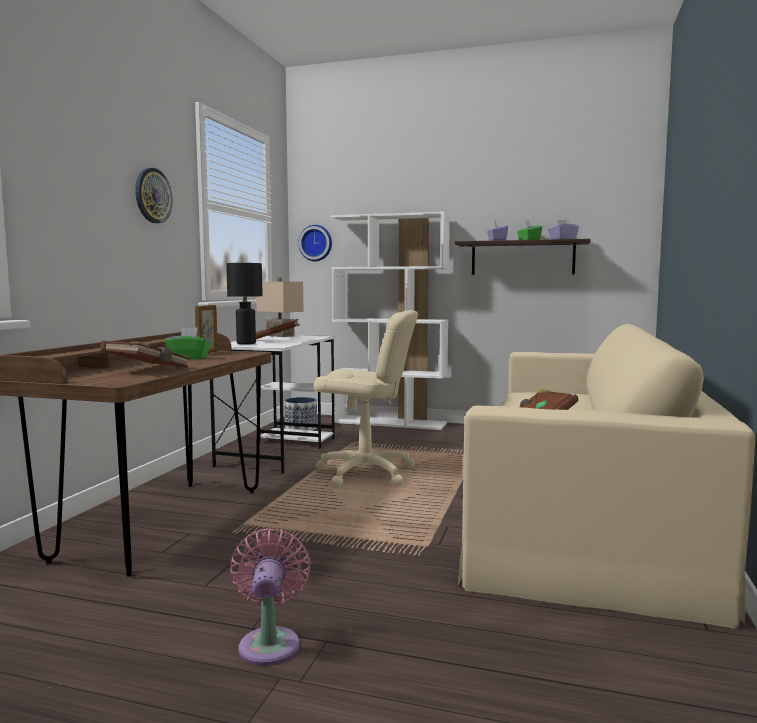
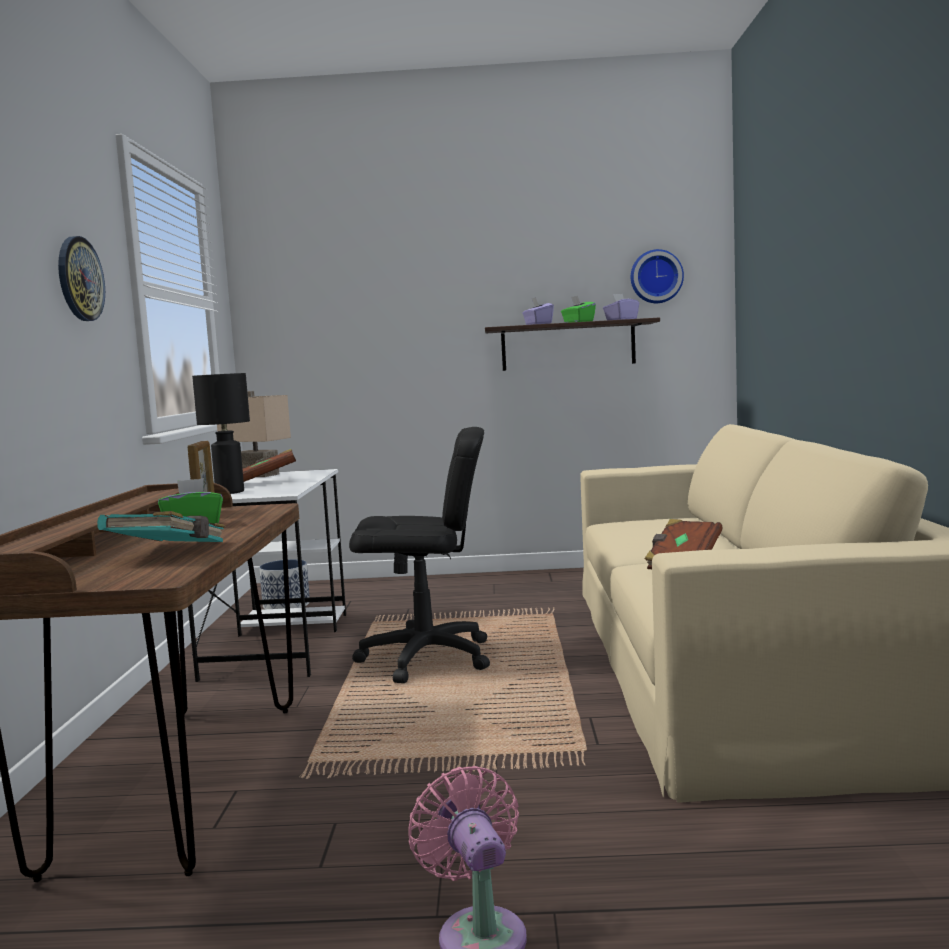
camera: 15 degrees left, 0 degrees up
(148, 370) = (169, 553): brown book -> turquoise book
(316, 243) = (276, 336): wall clock -> wall clock (656, 277)
(365, 472) = (426, 658): beige office chair -> black office chair
(390, 423) = (407, 582): white bookcase -> none

